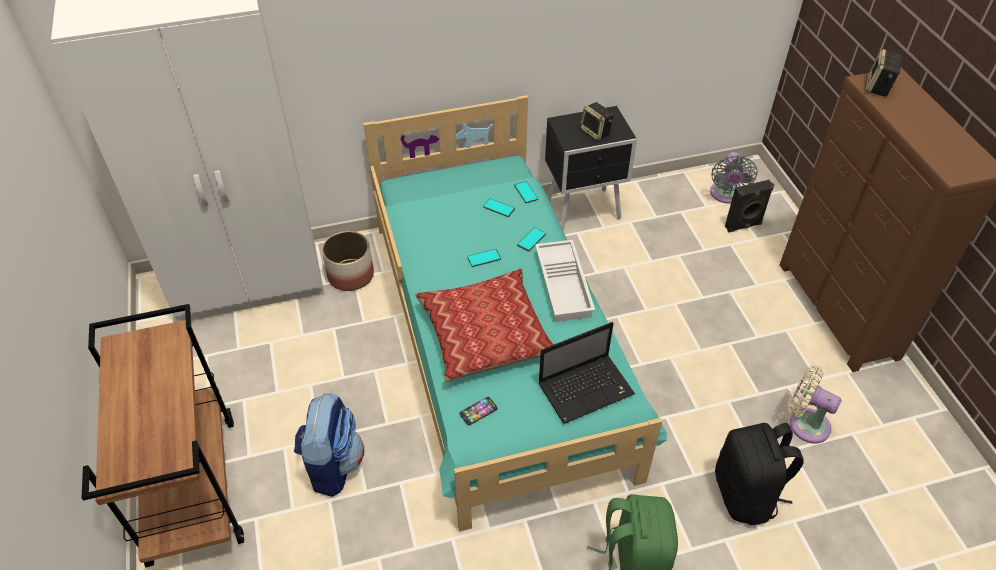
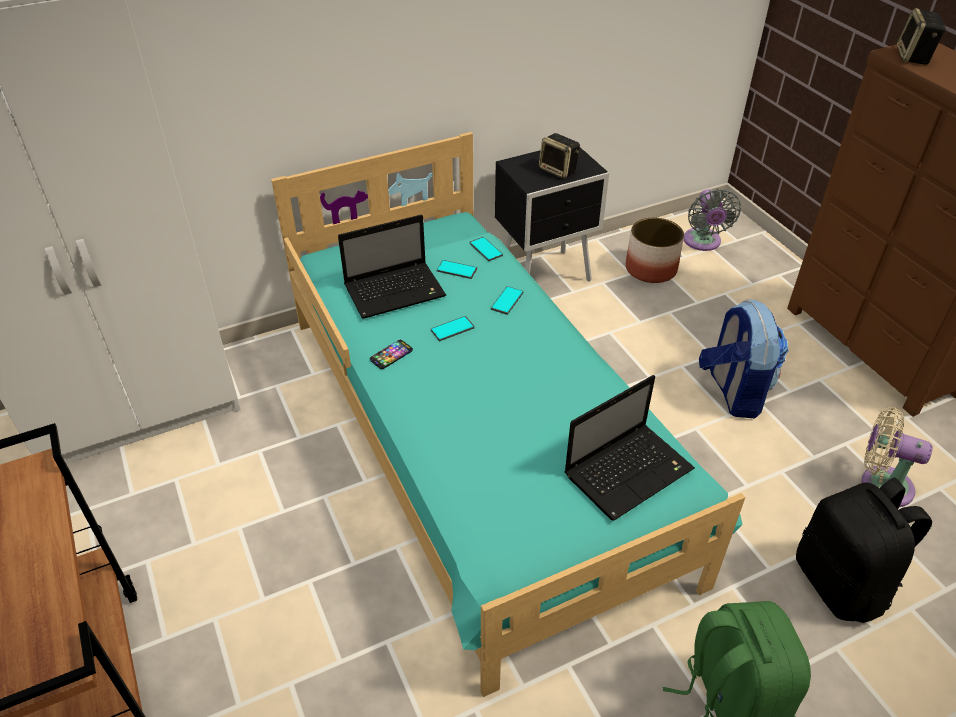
camera: 10 degrees left, 5 degrees down
(333, 464) = (287, 631): backpack -> backpack (733, 391)
(351, 275) = (272, 382): planter -> planter (651, 269)
(448, 220) = (396, 291): none -> laptop
(478, 411) = (492, 521): phone -> phone (391, 355)
(485, 333) = (476, 419): pillow -> none
(565, 285) = (564, 348): white tray -> none
(743, 226) = (733, 272): black speaker -> none

